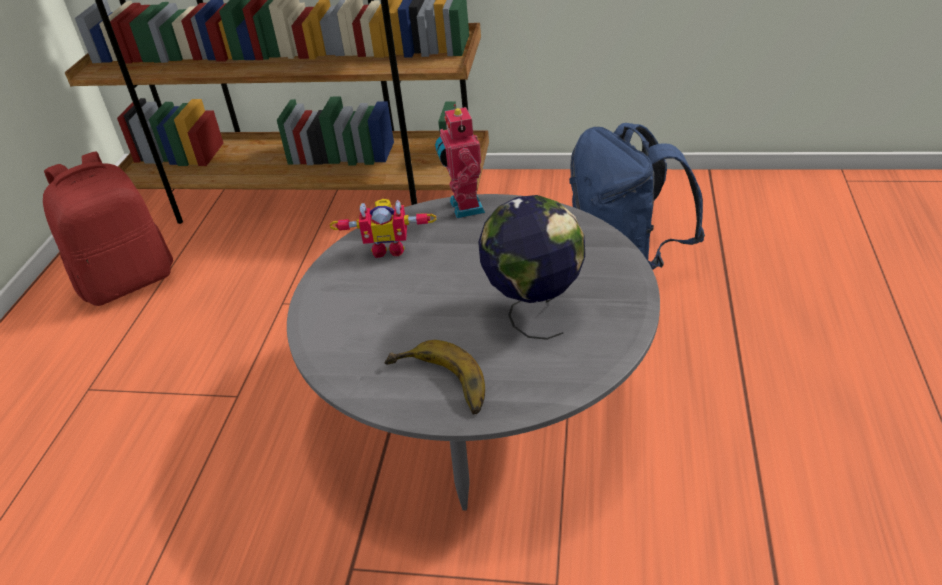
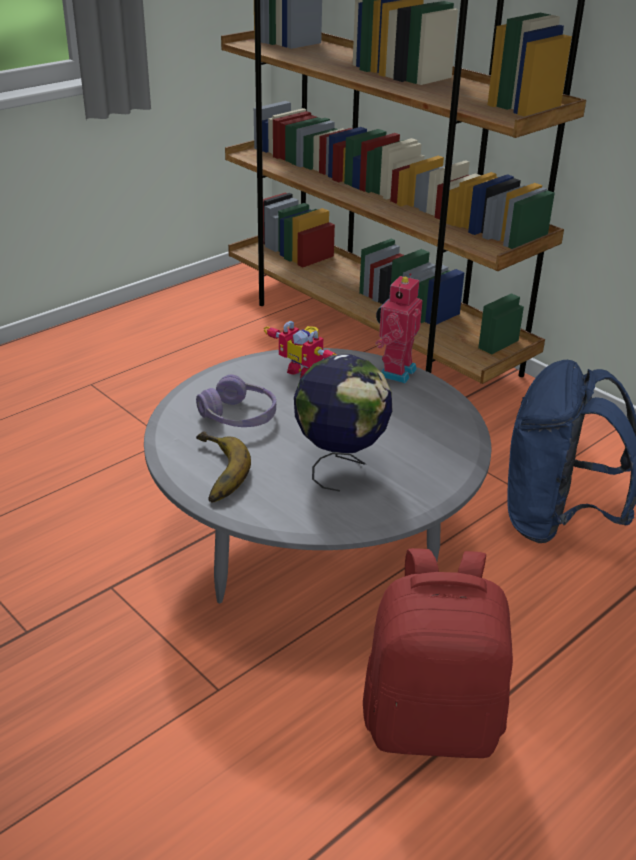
camera: 35 degrees right, 5 degrees down
(128, 281) = (186, 328): red backpack -> red backpack (432, 722)
(388, 321) = (239, 416): none -> purple headphones

